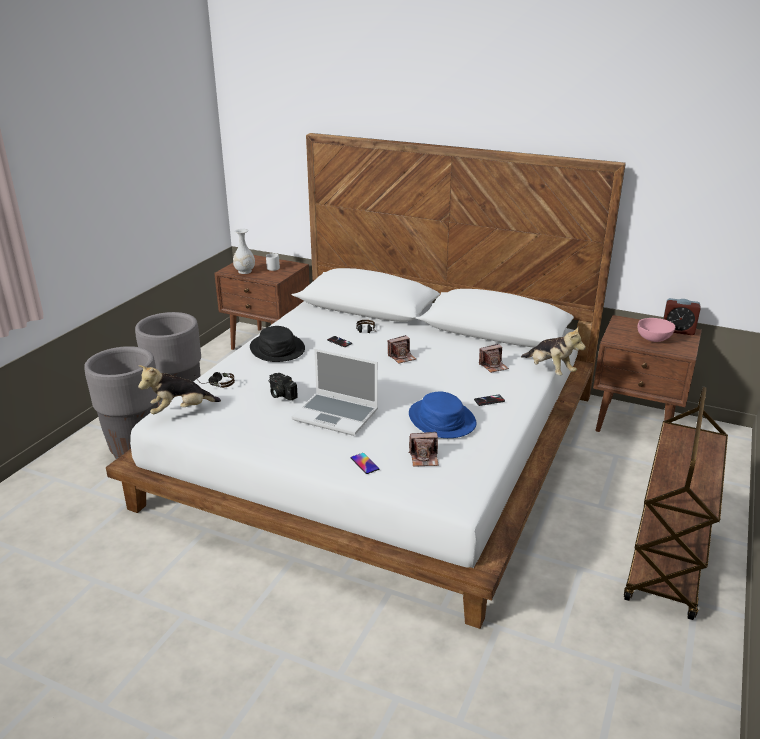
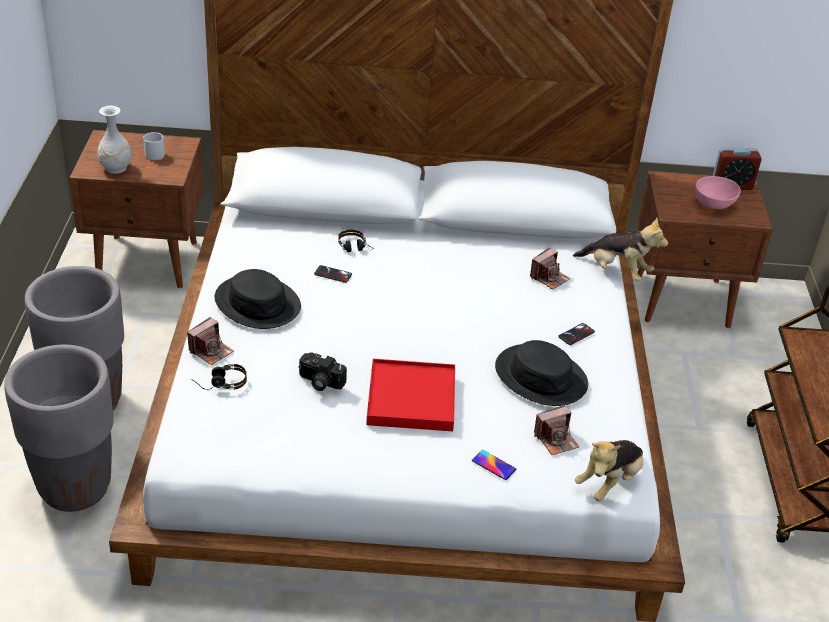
camera: 25 degrees left, 10 degrees up
(180, 410) = (204, 440): plush toy -> plush toy (609, 482)
(337, 415) = (411, 398): laptop -> red tray
(402, 357) = (430, 285): camera -> camera (211, 351)
(442, 419) = (541, 376): blue hat -> black hat

